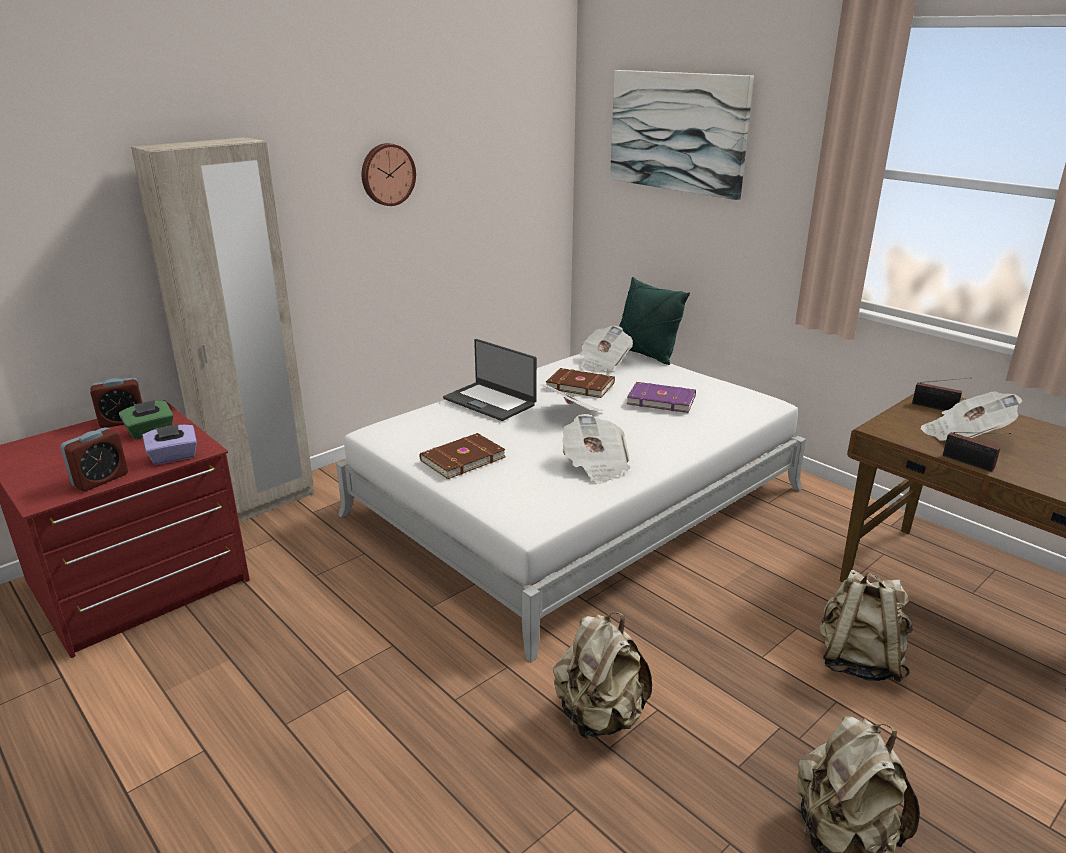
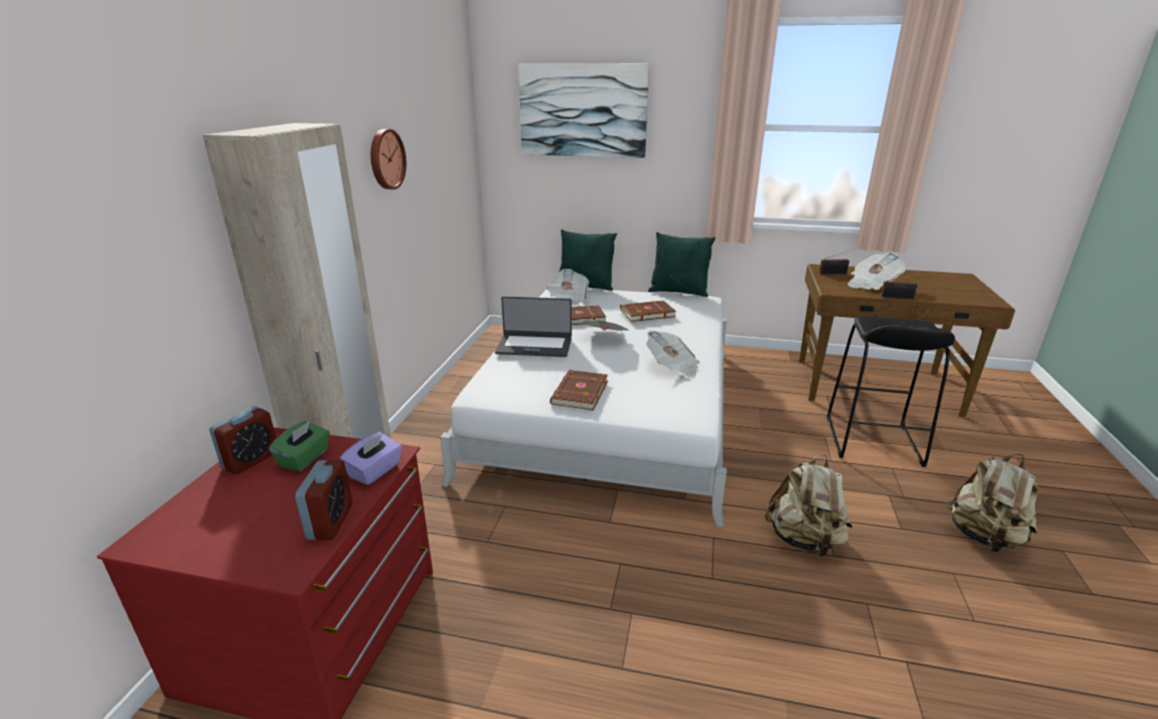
camera: 35 degrees left, 0 degrees up
(661, 399) = (646, 313): purple book -> brown book
(745, 386) = (678, 292): none -> green pillow
(858, 661) = (872, 441): beige backpack -> black stool

